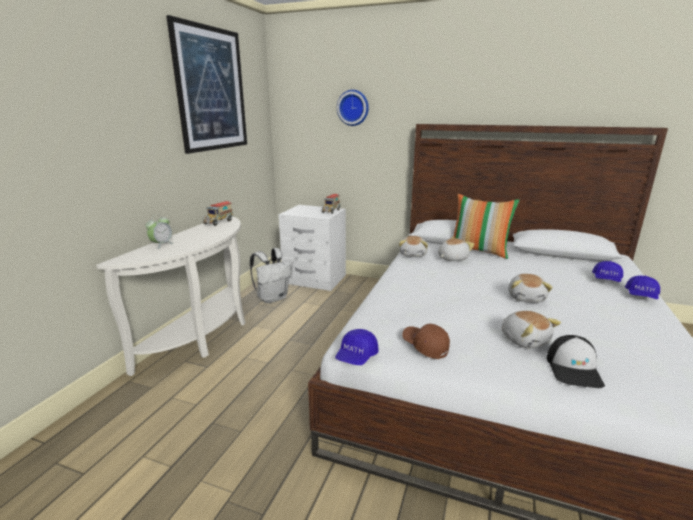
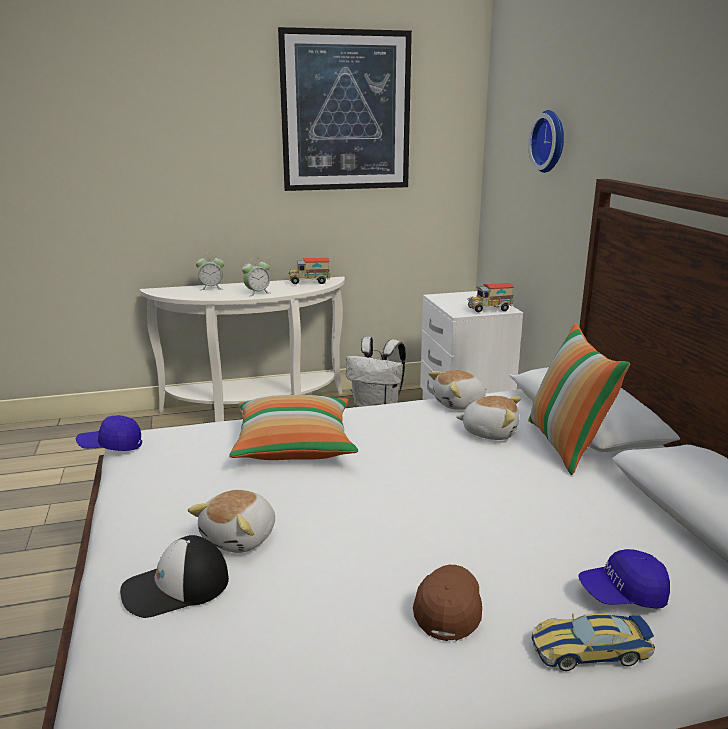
camera: 55 degrees right, 0 degrees up
(209, 237) = (257, 293): none -> alarm clock
(423, 300) = (294, 446): none -> pillow
(425, 346) = (161, 474): brown cap -> brown cap (448, 609)
(526, 297) = (398, 517): plush toy -> none
(641, 296) = (590, 650): blue cap -> toy car

